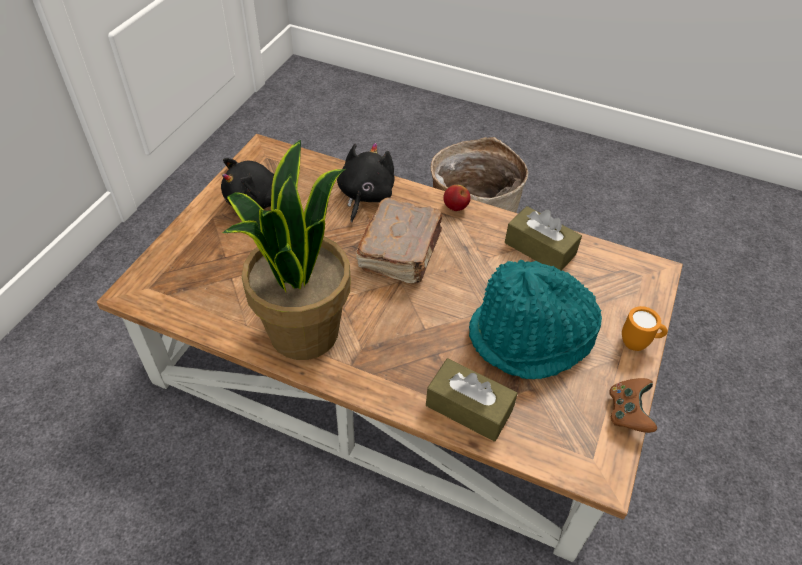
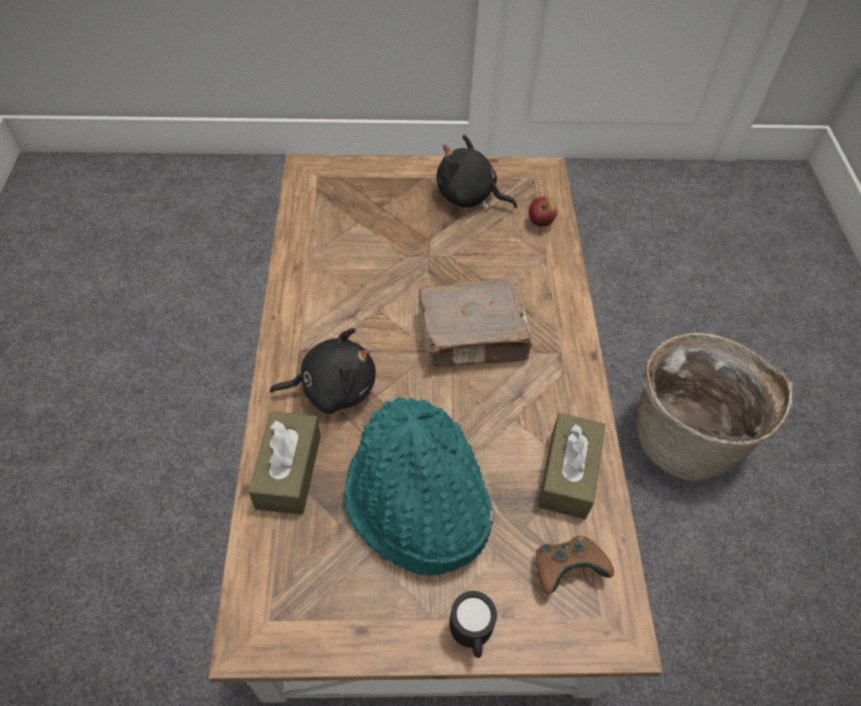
camera: 65 degrees right, 5 degrees up
(303, 331) = (322, 298): potted plant -> none
(365, 196) = (536, 276): black plush toy -> black plush toy (333, 388)
(455, 207) = (578, 363): apple -> apple (540, 222)
(628, 412) = (351, 647): brown game controller -> brown game controller (567, 569)
(638, 343) = (470, 637): orange mug -> black mug

